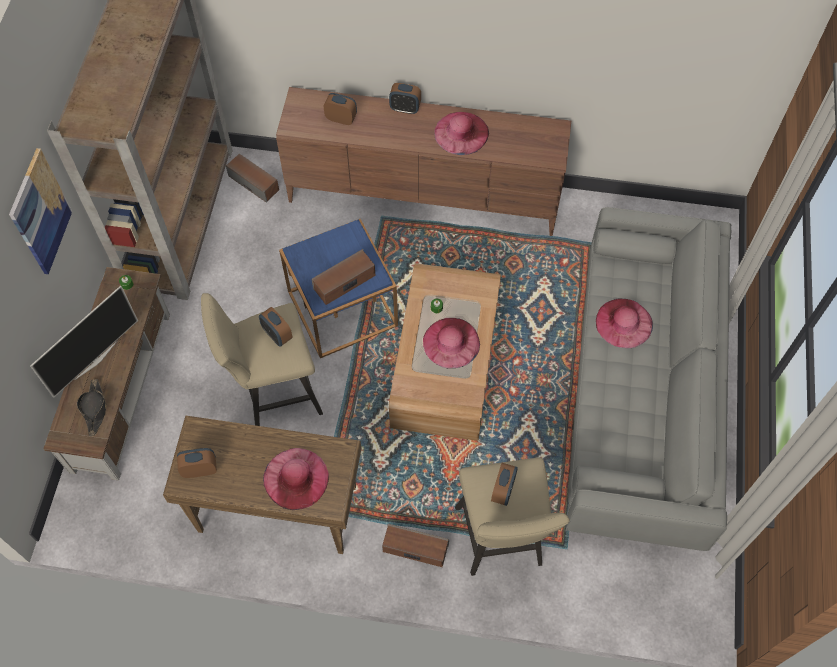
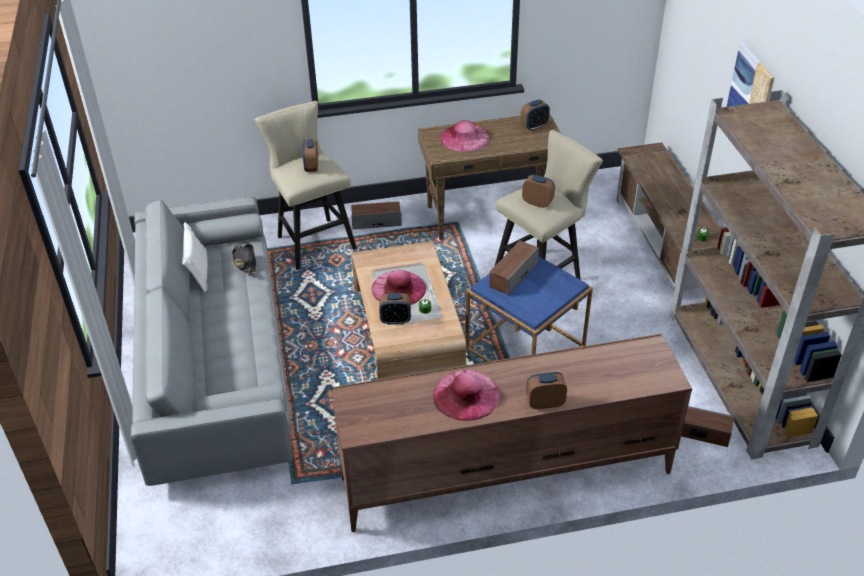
camera: 160 degrees right, 20 degrees down
(95, 359) = (676, 190): television -> none
(95, 409) = (647, 167): black hat -> black hat (245, 262)
(341, 119) = (608, 371): alarm clock -> alarm clock (395, 320)
(624, 323) = (240, 345): pink hat -> none
(654, 441) = (198, 272): none -> white pillow

